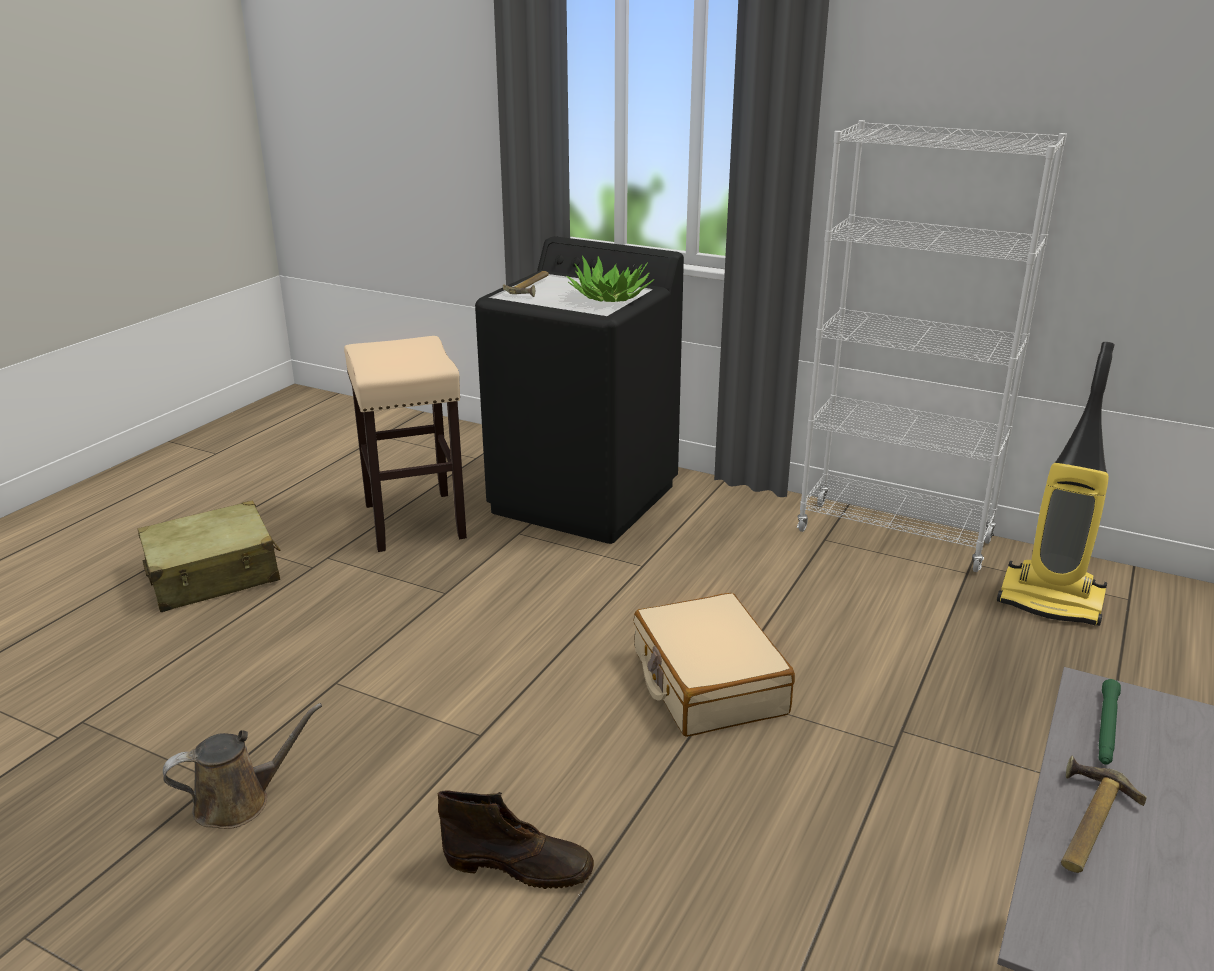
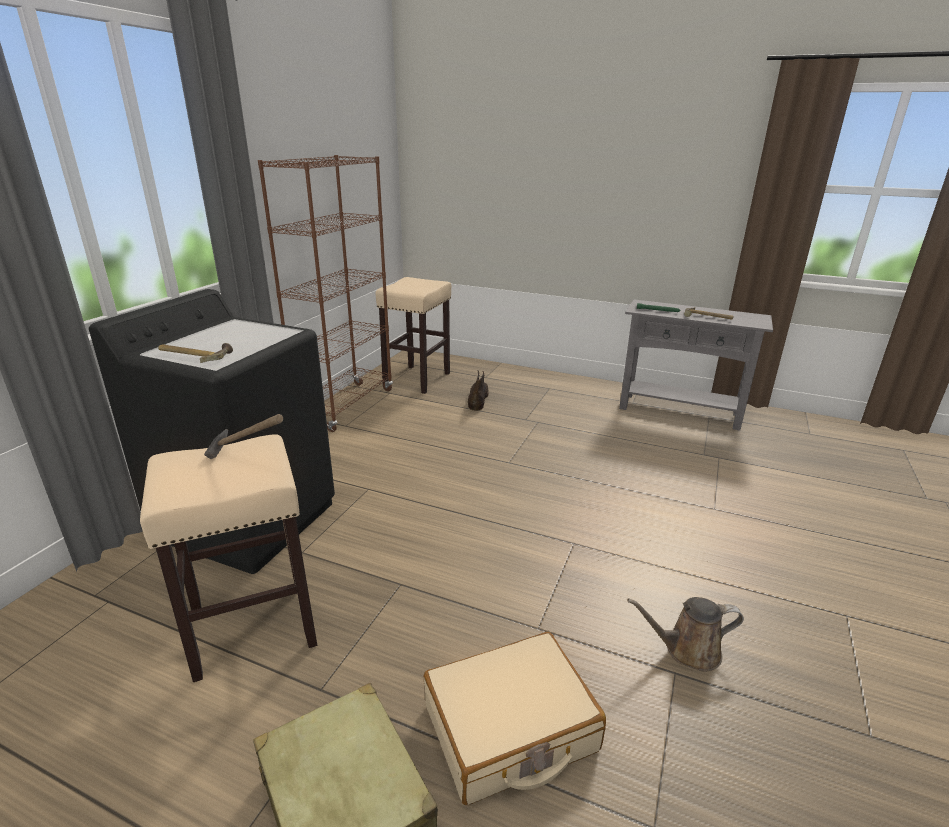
camera: 95 degrees left, 0 degrees up
(239, 801) = (687, 650): brown watering can -> brown watering can turned 60 degrees counterclockwise
(405, 364) = (248, 462): none -> hammer
(519, 866) = (667, 518): brown boot -> brown boot (478, 399)
(610, 296) = (248, 330): potted plant -> none
(707, 682) = (500, 465): beige suitcase -> beige suitcase (510, 729)
(894, 536) = (346, 406): white bookcase -> brown bookcase
(1051, 601) = (417, 379): vacuum cleaner -> beige stool

